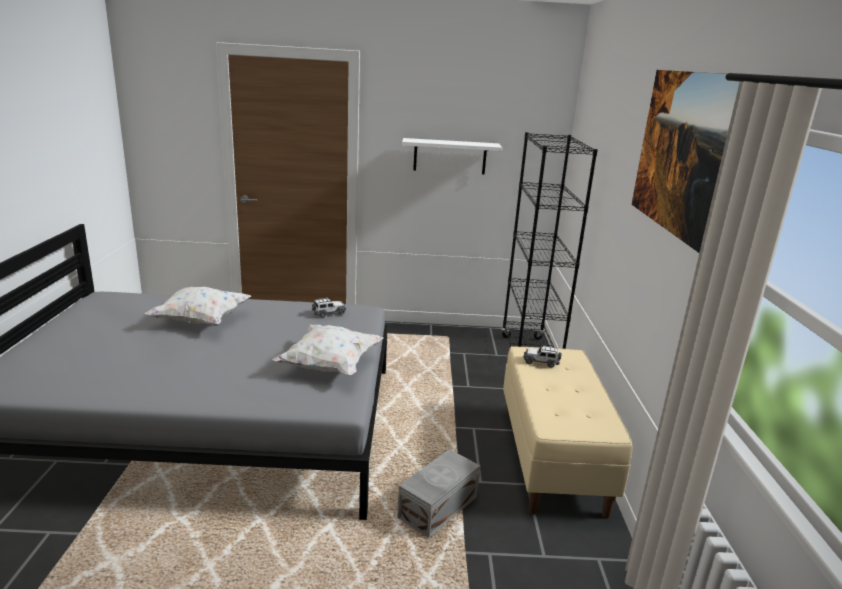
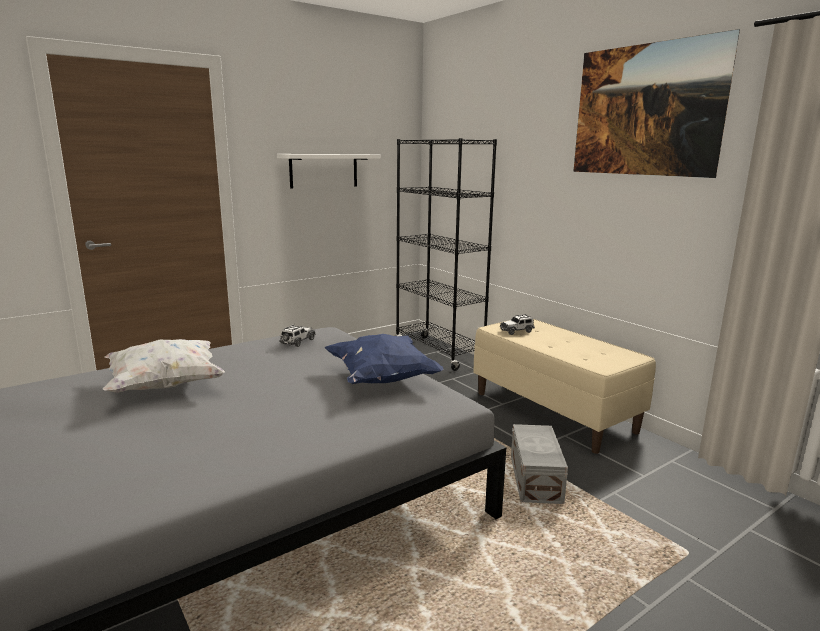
camera: 35 degrees left, 5 degrees down
(330, 366) = (382, 379): white pillow -> blue pillow

